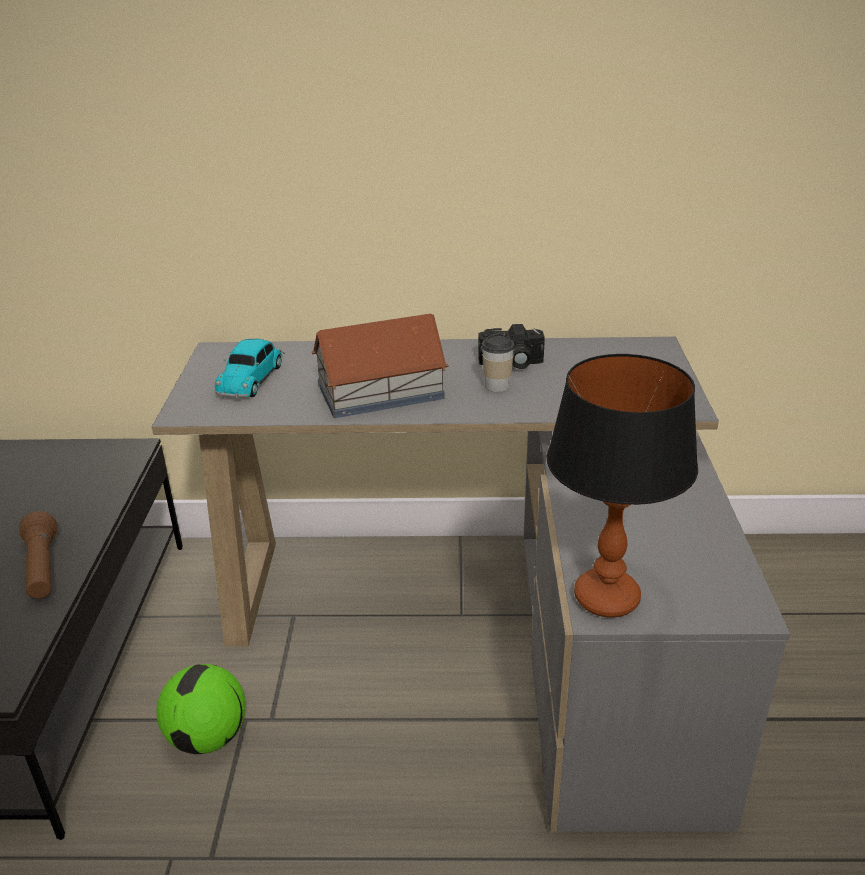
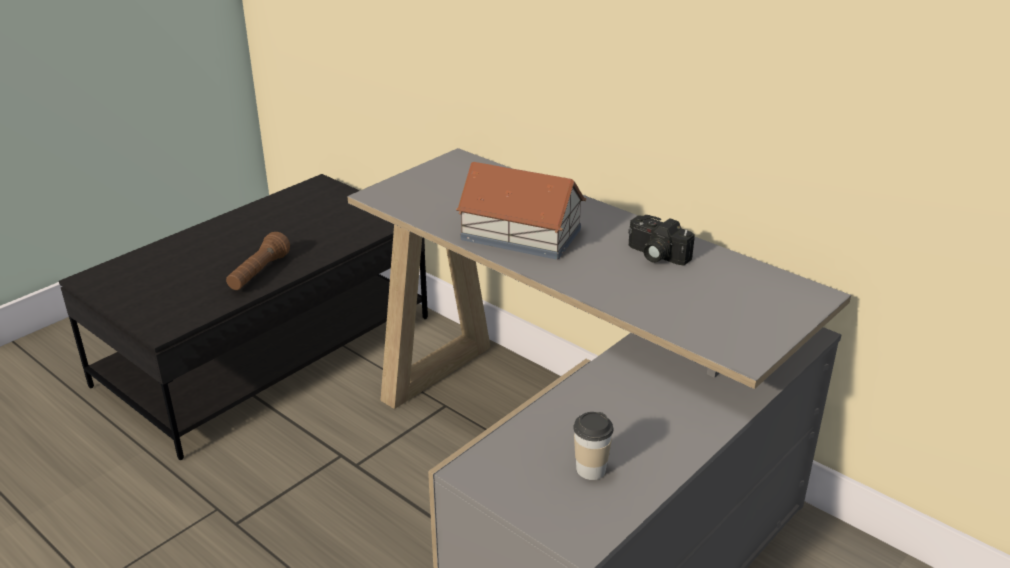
camera: 40 degrees right, 0 degrees up
(208, 737) = (310, 452): football -> none
(252, 378) = (452, 188): toy car -> none
(497, 386) = (613, 268): cup -> cup (590, 469)
(607, 597) = (493, 466): table lamp -> none

